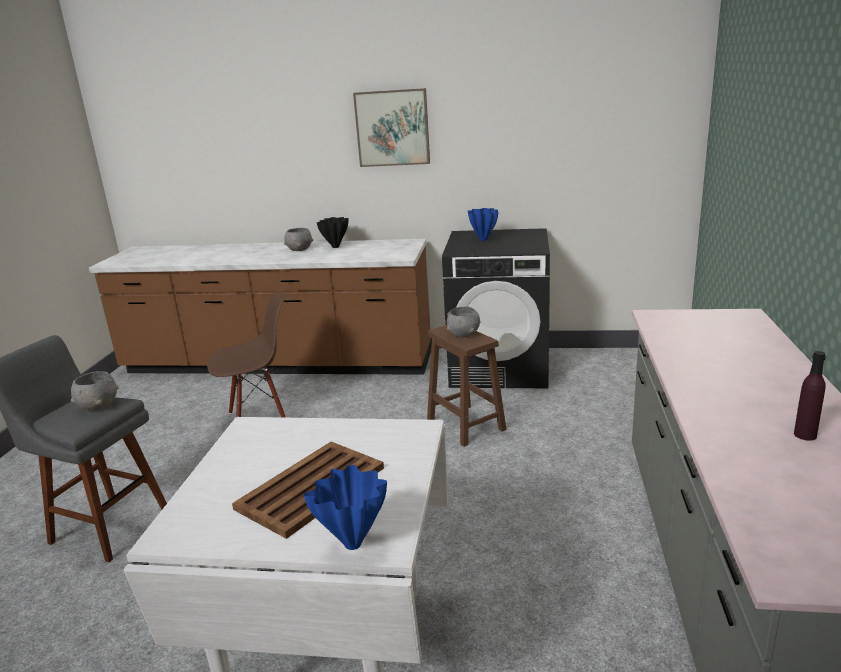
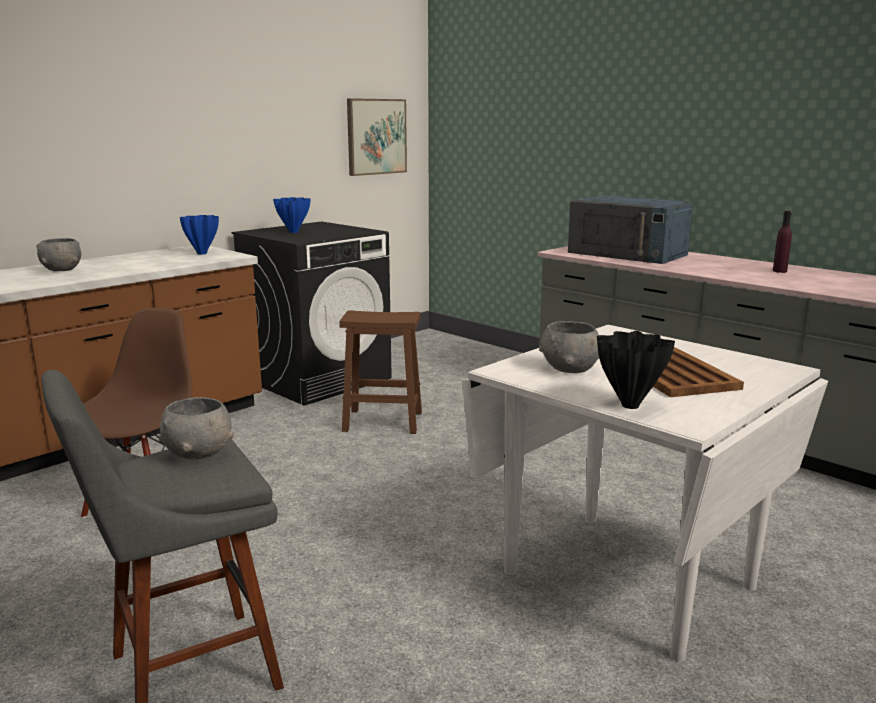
camera: 55 degrees left, 5 degrees down
(336, 247) = (110, 261): black vase -> black vase (630, 405)
(354, 544) = (773, 374): blue vase -> blue vase (202, 253)
(392, 128) = (155, 103): picture -> picture (376, 136)
(464, 334) = (380, 315): grey bowl -> grey bowl (570, 368)
(714, 340) = (628, 253): none -> blue microwave

